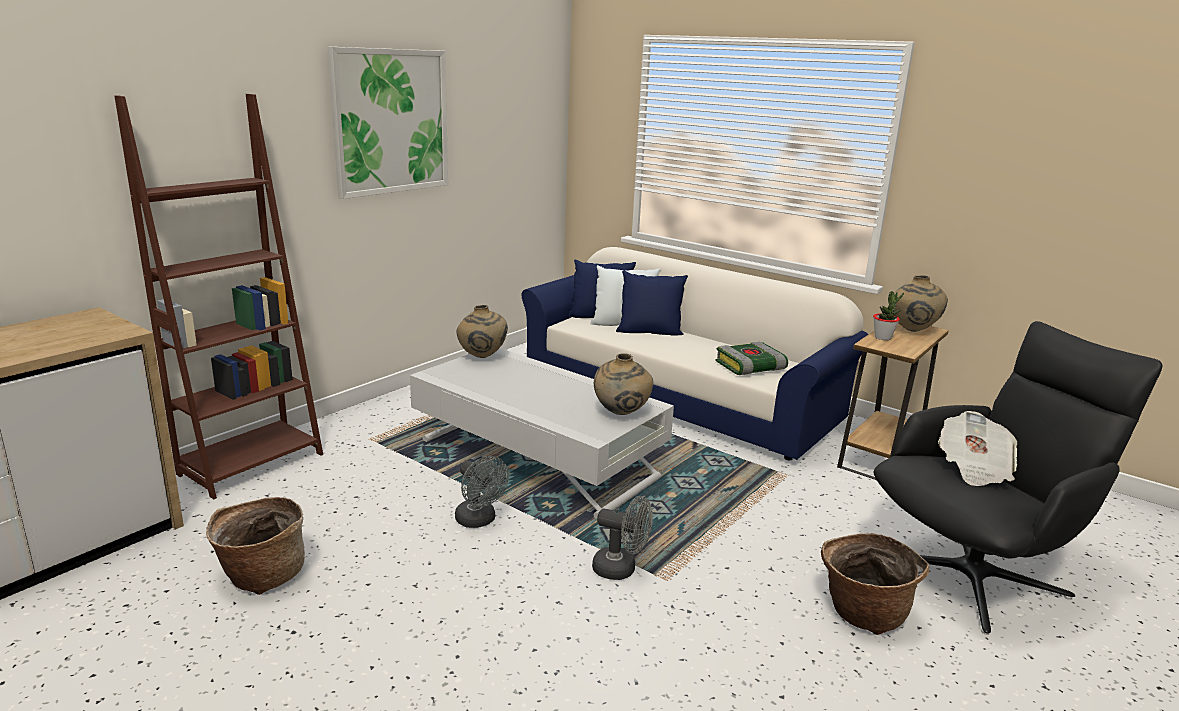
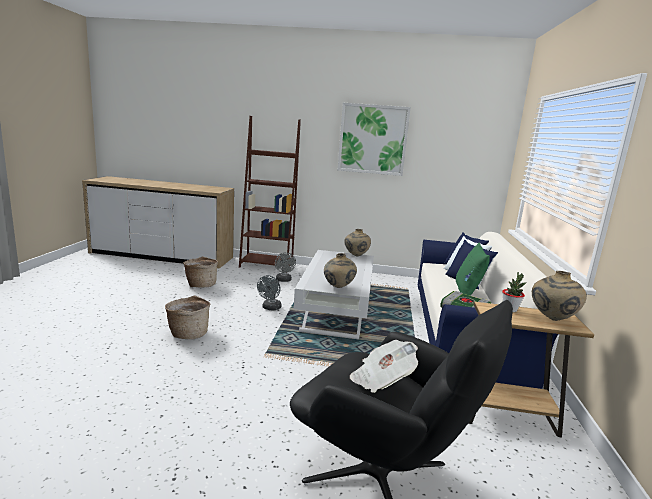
camera: 60 degrees right, 5 degrees down
(621, 569) = (263, 344): grey fan -> grey fan (284, 280)
(694, 345) = (467, 293): none -> green pillow
(862, 614) = (284, 424): basket -> basket (188, 333)

